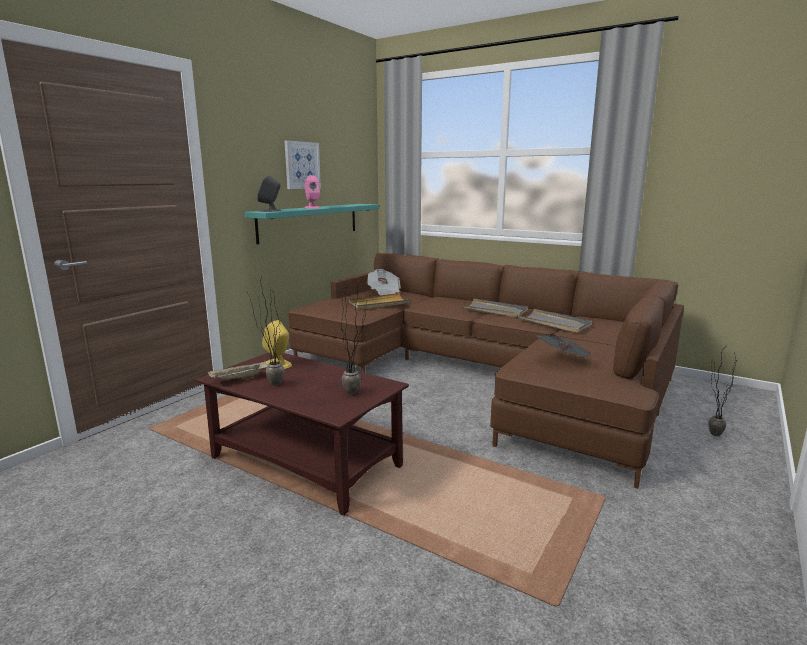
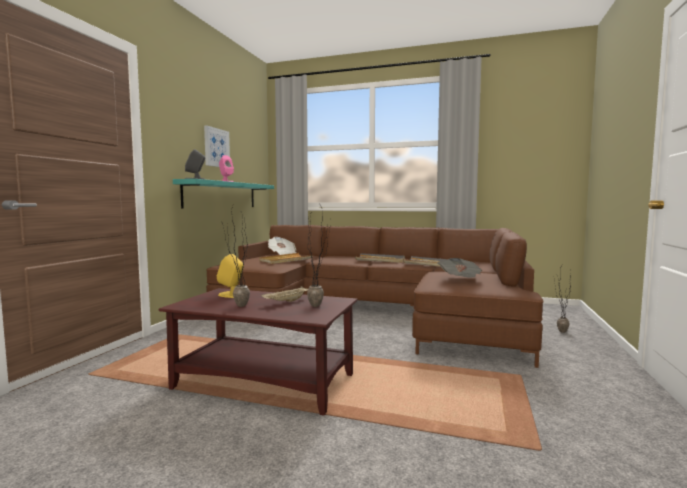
camera: 15 degrees left, 10 degrees down
(239, 379) = (203, 305): beige tray -> beige tray (286, 302)

